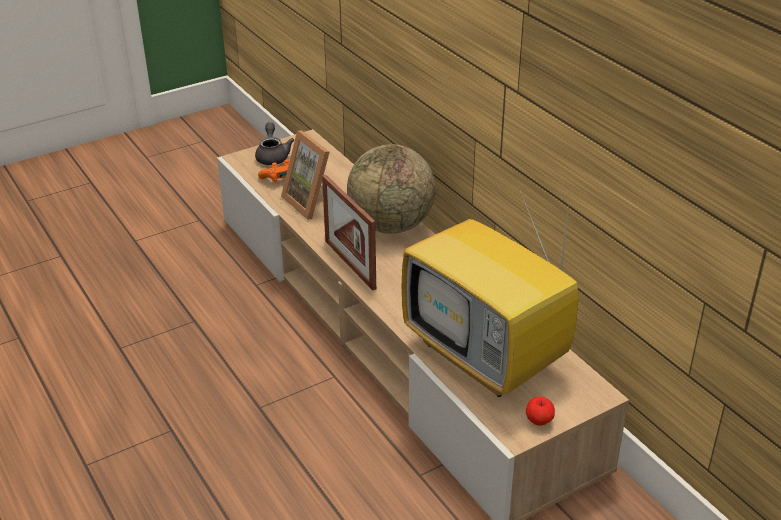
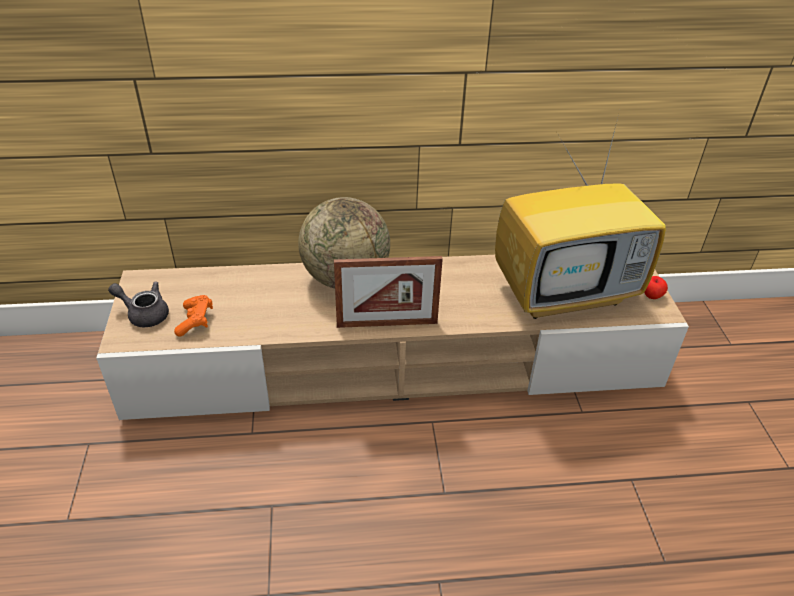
camera: 65 degrees left, 5 degrees up
(312, 202) = (261, 314): picture frame -> none

